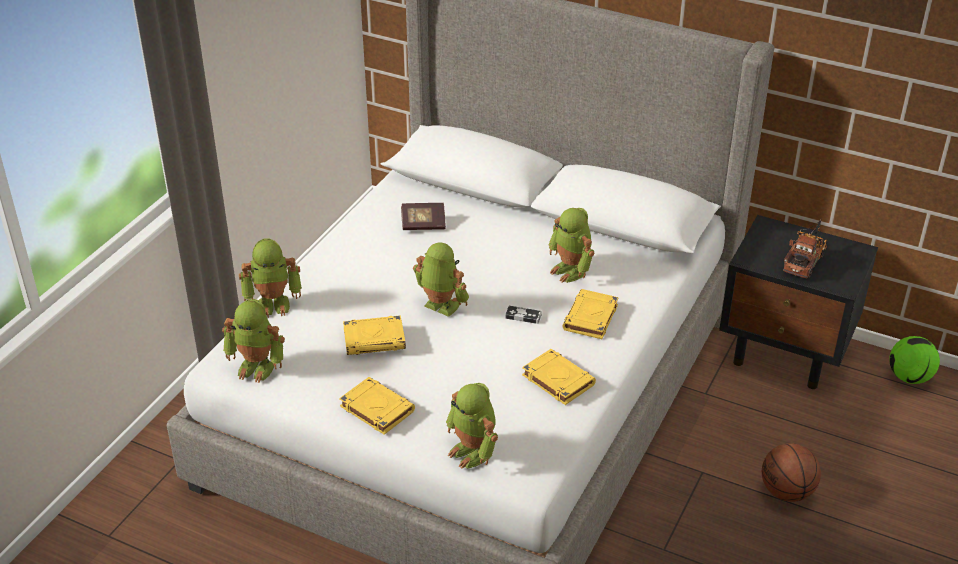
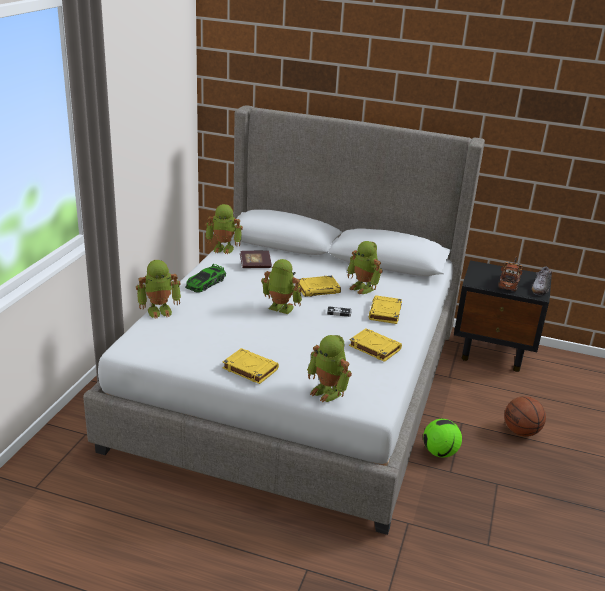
camera: 10 degrees left, 10 degrees down
(257, 366) = (155, 346): toy robot -> toy robot (224, 248)
(345, 256) = (205, 283): none -> toy car
(375, 339) = (239, 328): yellow book -> yellow book (318, 289)
(851, 271) = (540, 287): none -> shoe
(909, 377) = (575, 363): football -> football (440, 452)

